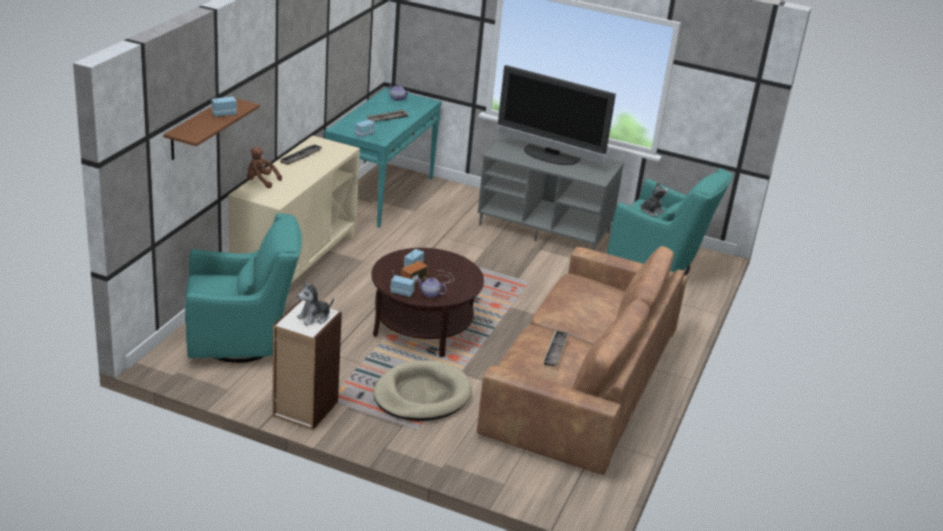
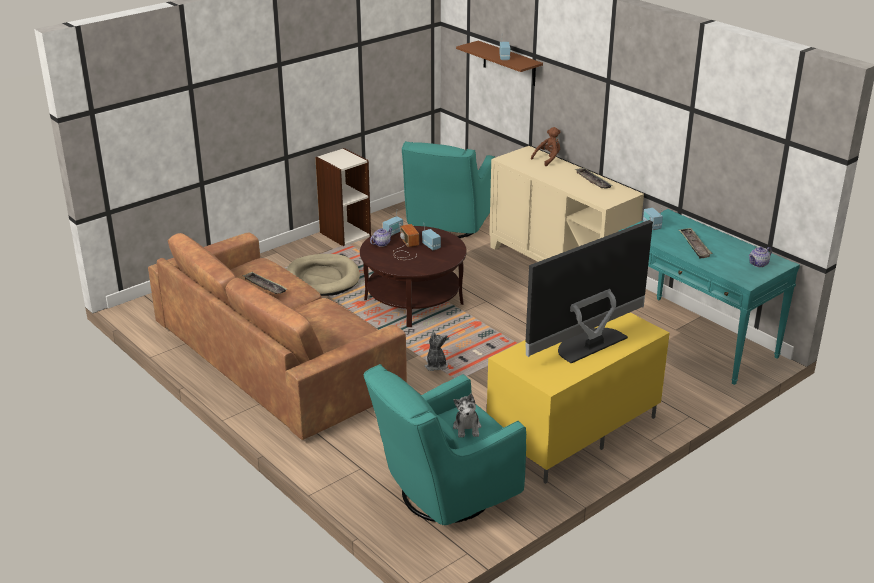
camera: 120 degrees right, 0 degrees up
(314, 318) = (340, 160): plush toy -> plush toy (436, 365)
(545, 228) = (574, 432): grey tv stand -> yellow tv stand

